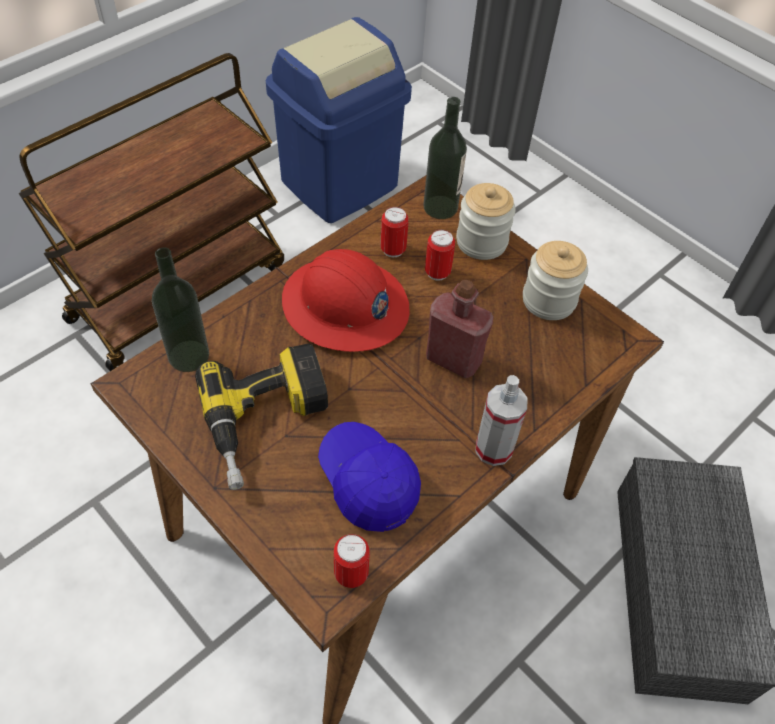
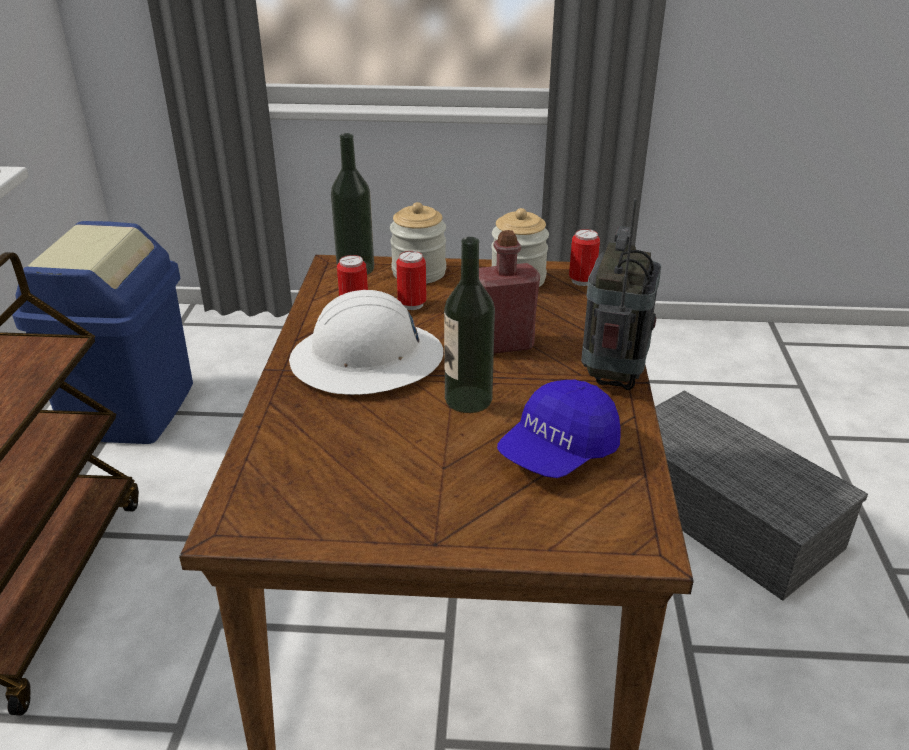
camera: 40 degrees left, 20 degrees down
(188, 356) = (264, 471): bottle -> bottle (468, 399)
(268, 423) = (415, 469): power drill -> none
(345, 307) = (367, 361): red hard hat -> white hard hat
(351, 574) = (638, 516): can -> can (582, 281)
(368, 482) = (558, 452): blue cap -> blue cap turned 60 degrees counterclockwise
(493, 449) = (613, 376): spray bottle -> radio

